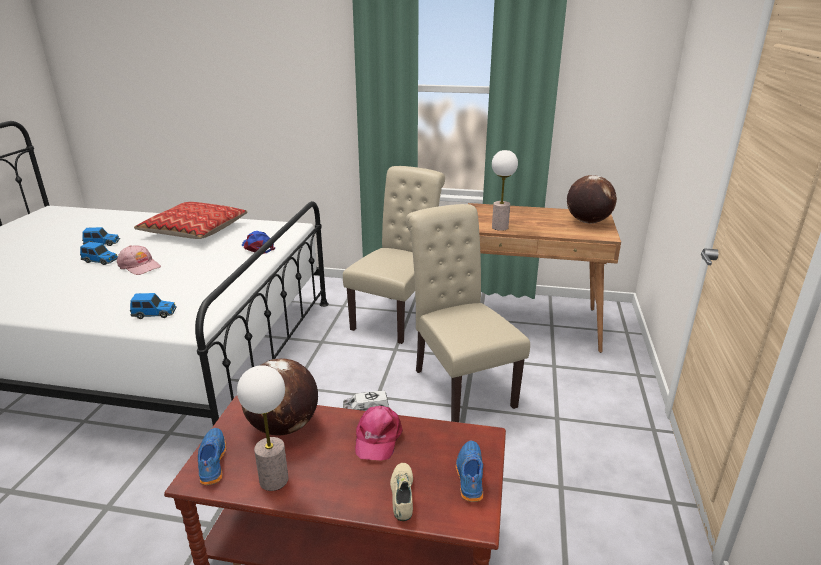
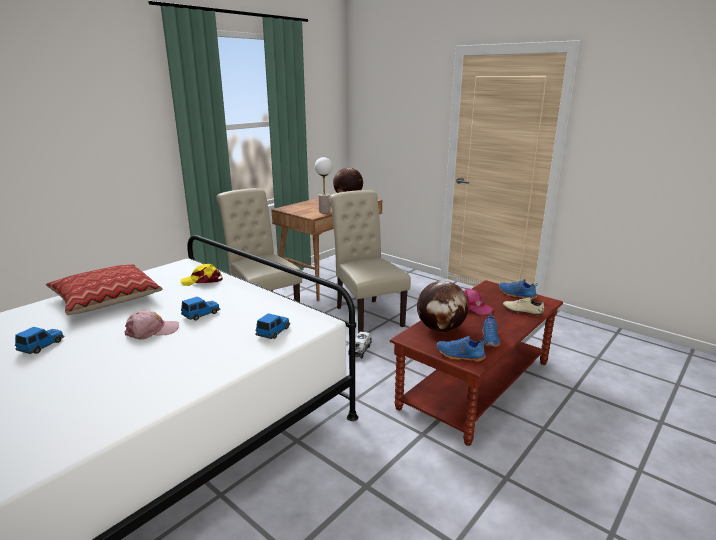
camera: 60 degrees left, 5 degrees down
(101, 261) = (97, 349): toy car -> toy car (201, 314)
(258, 247) = (202, 281): blue cap -> yellow cap
(274, 480) = (490, 339): table lamp -> blue shoe
(459, 384) = (366, 314): beige chair -> beige chair turned 60 degrees clockwise

